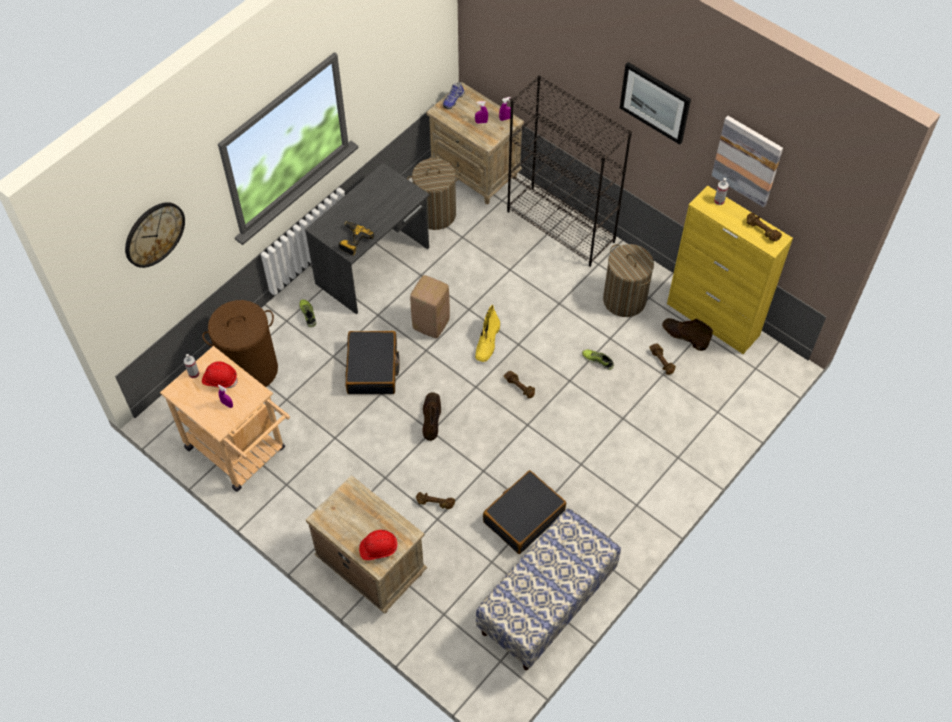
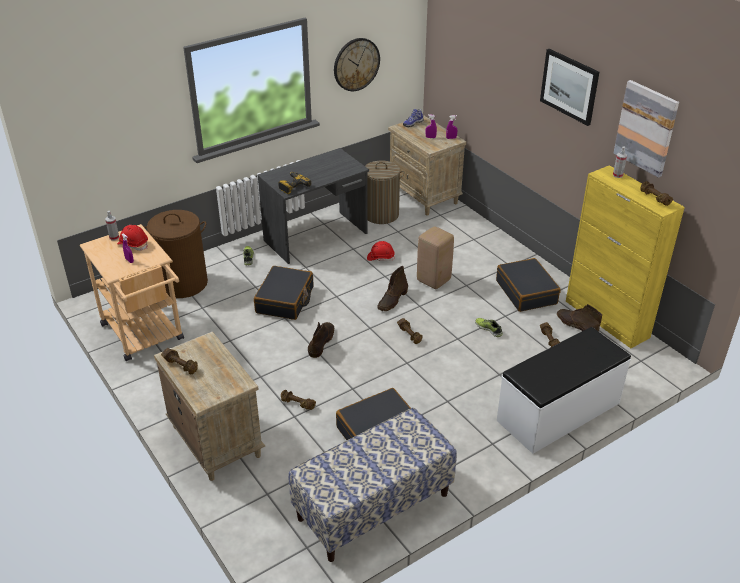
camera: 15 degrees right, 20 degrees down
(154, 234) = (110, 105): wall clock -> wall clock (356, 64)
(339, 526) = (181, 365): none -> brown dumbbell
(378, 548) = (208, 388): red hard hat -> red hard hat (380, 258)
(431, 325) = (348, 281): beige stool -> beige stool (433, 280)
(487, 342) = (392, 300): yellow boot -> brown boot
(561, 226) = (485, 238): black bookcase -> none
(624, 299) = (526, 292): laundry basket -> black suitcase
(690, 452) = (559, 412): none -> white bench

